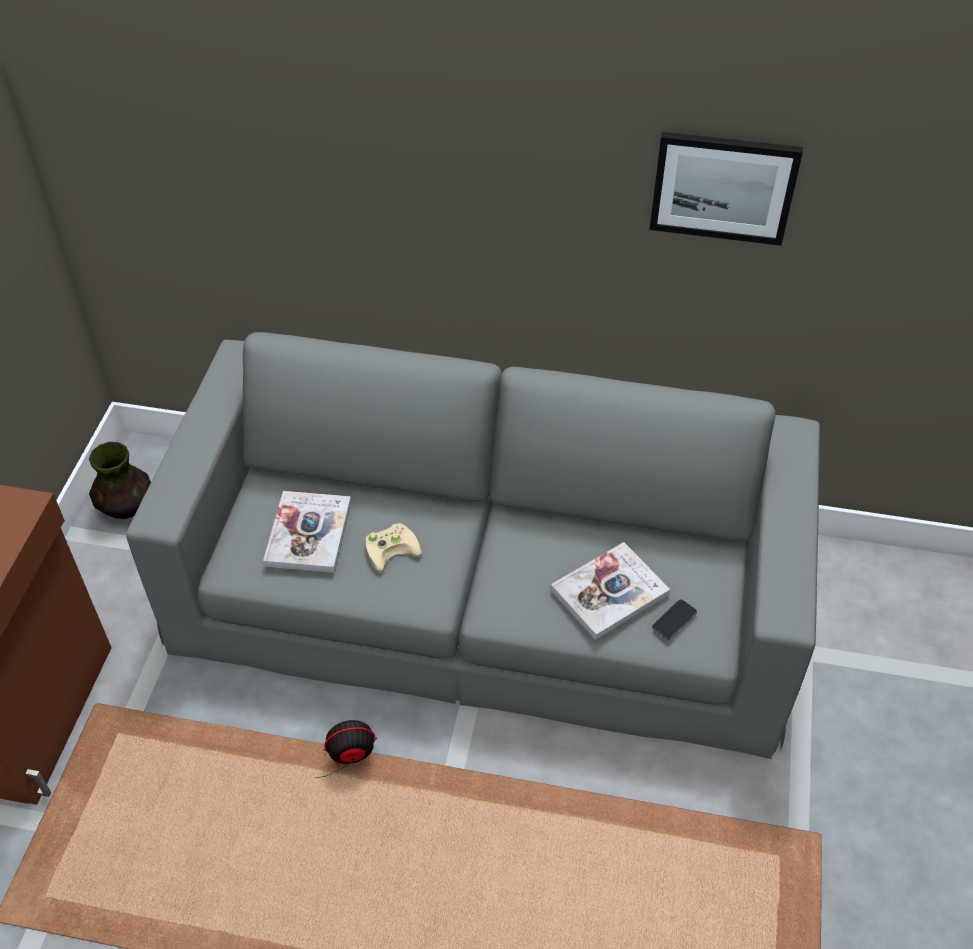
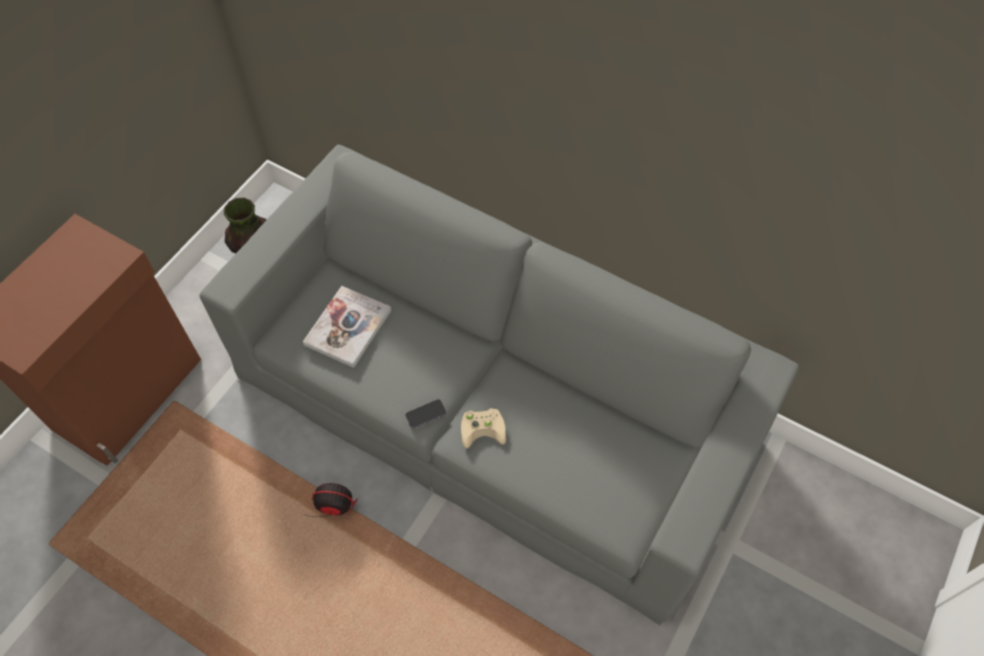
camera: 20 degrees right, 10 degrees up
(392, 547) = (406, 360): beige game controller -> beige game controller (484, 428)
(609, 592) = (561, 456): book -> none
(674, 620) = (604, 499): phone -> phone (426, 414)
(723, 187) = (747, 151): picture -> none

